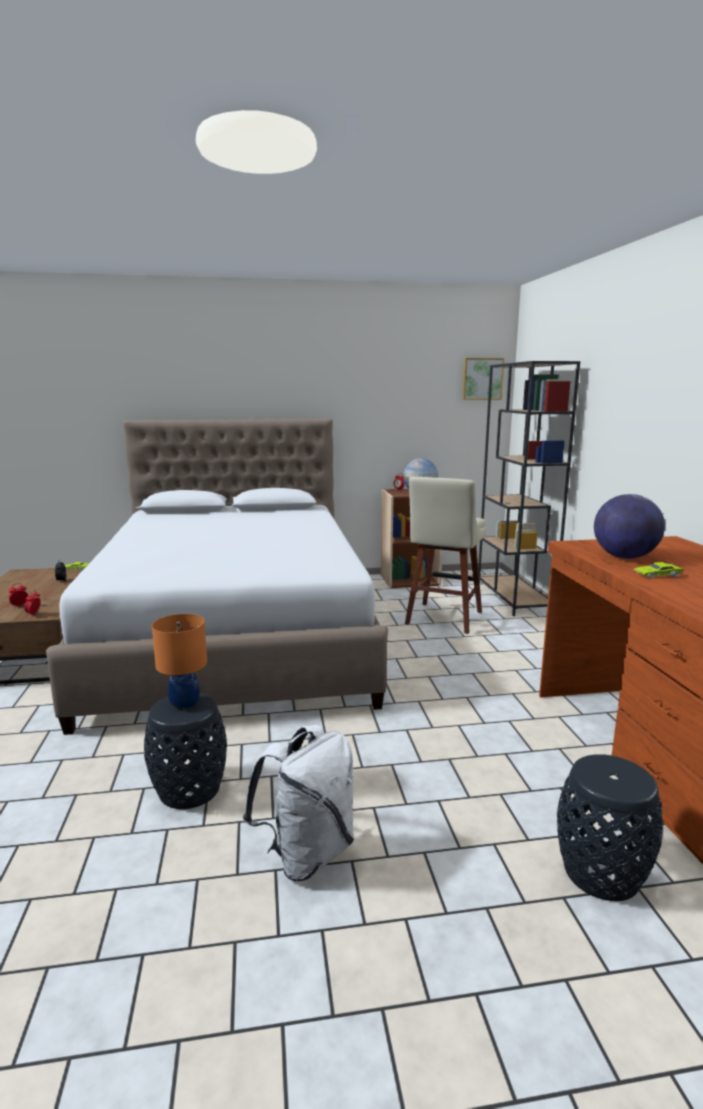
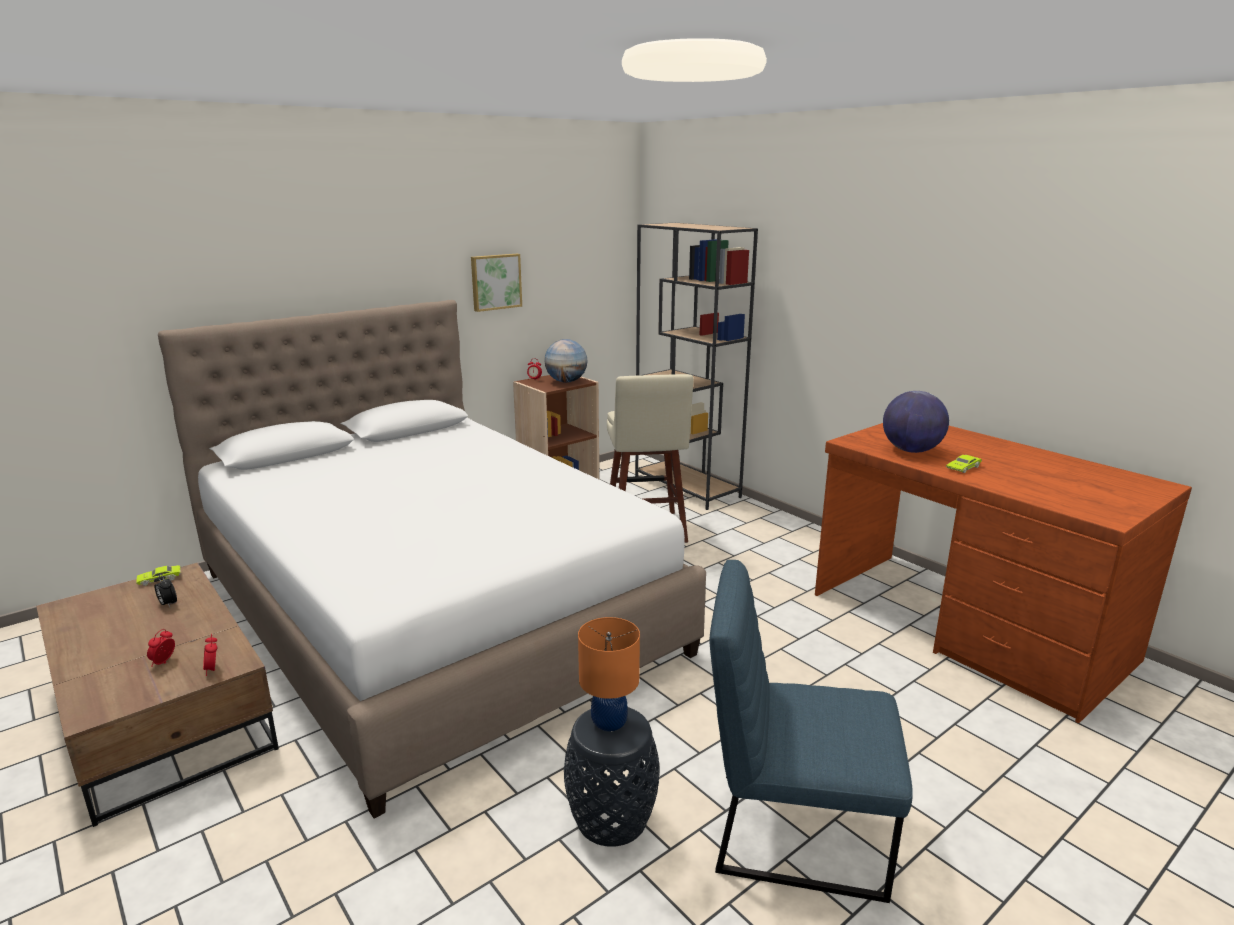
camera: 30 degrees left, 5 degrees up
(307, 853) = (793, 830): white backpack -> blue chair
(482, 379) = (609, 235): picture -> picture (495, 282)
(601, 873) = (1006, 744): black stool -> none

